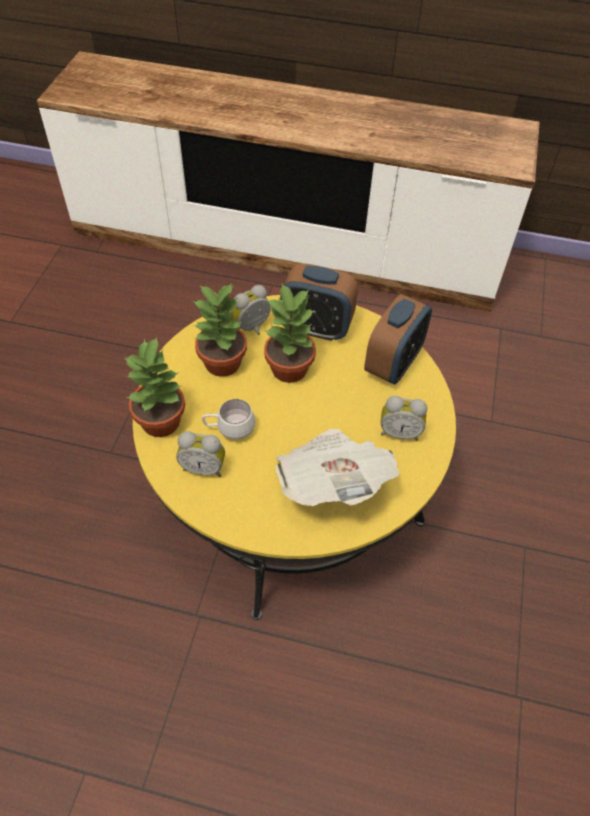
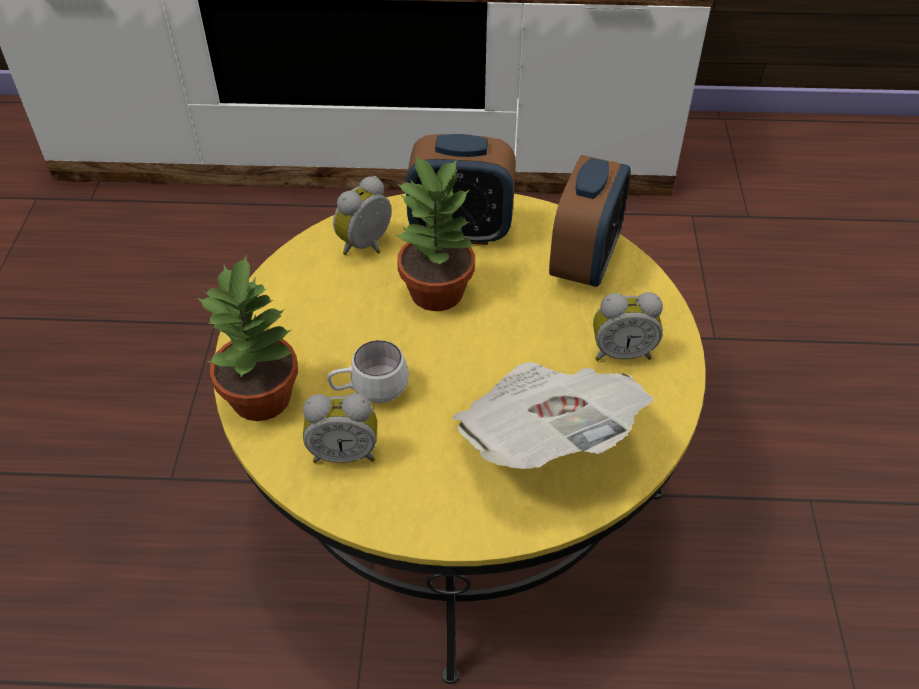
camera: 10 degrees left, 5 degrees down
(223, 363) = (336, 300): potted plant -> none

